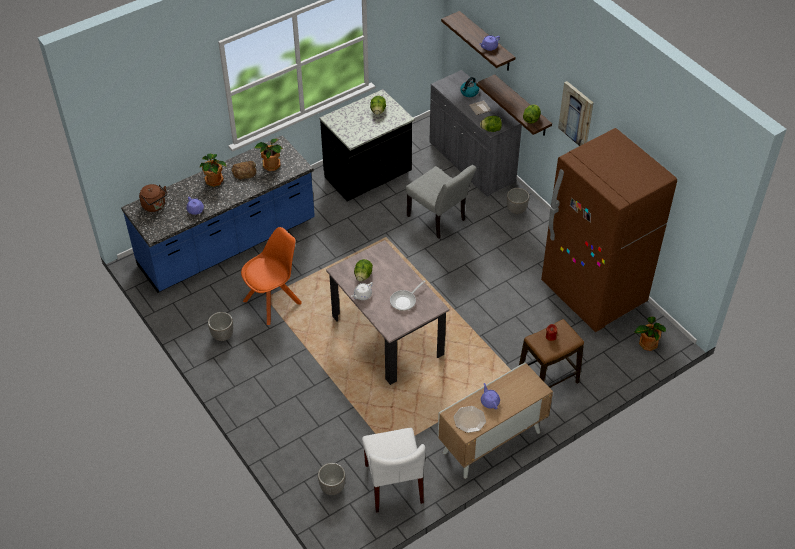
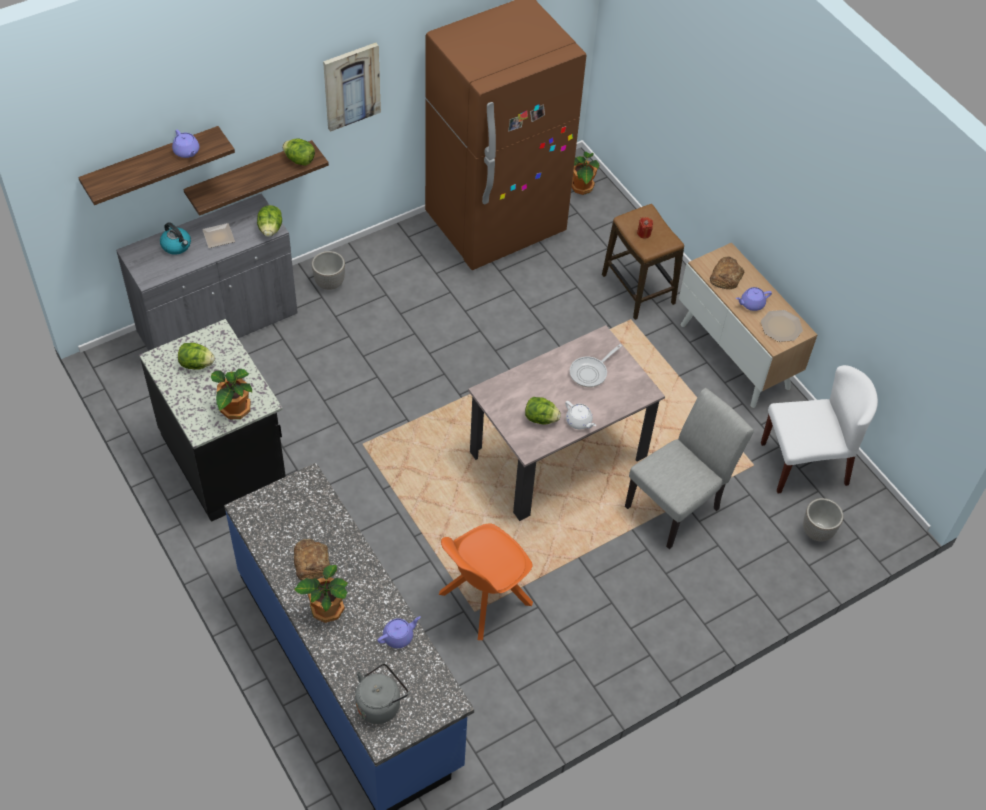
camera: 90 degrees left, 5 degrees up
(155, 206) = (380, 704): brown kettle -> grey kettle
(223, 336) = (550, 672): planter -> none
(271, 165) = (300, 522): potted plant -> potted plant (234, 409)
(274, 301) = (483, 600): orange chair -> orange chair turned 90 degrees counterclockwise
(405, 301) = (591, 372): frying pan -> frying pan turned 90 degrees clockwise
(439, 220) = (336, 375): grey chair -> grey chair (678, 504)
(515, 386) = (726, 276): none -> bread

